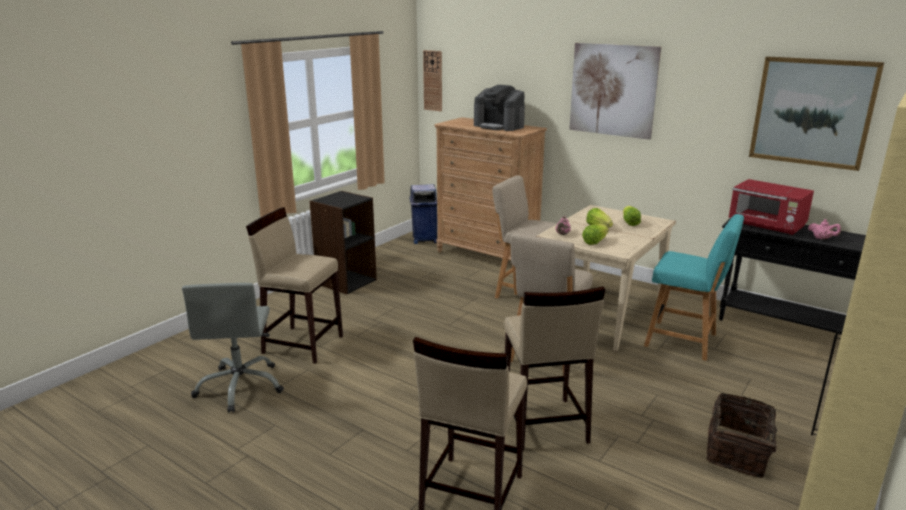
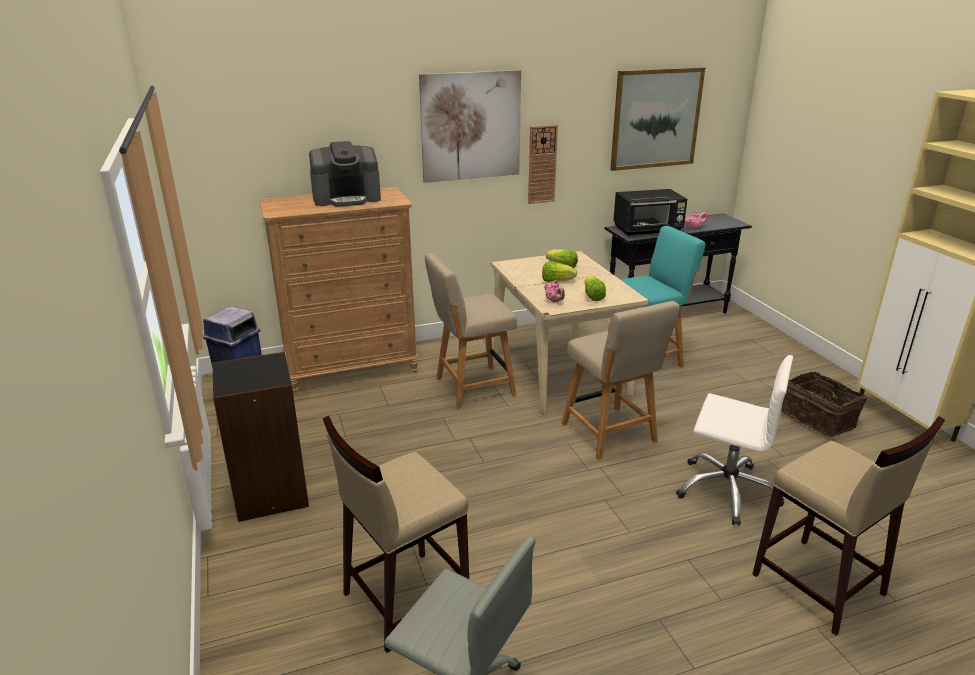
camera: 55 degrees left, 5 degrees up
(433, 80) = (189, 154): wall clock -> wall clock (542, 164)
(543, 424) = (727, 490): beige stool -> white office chair
(767, 225) = (648, 230): red microwave -> black microwave

